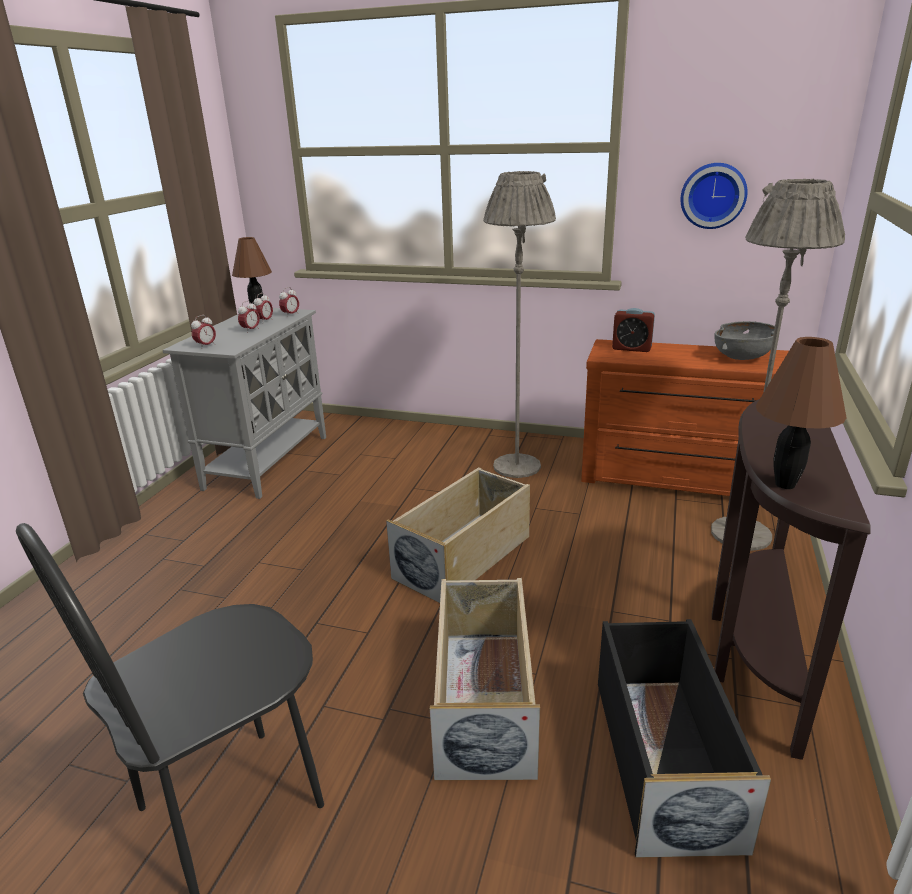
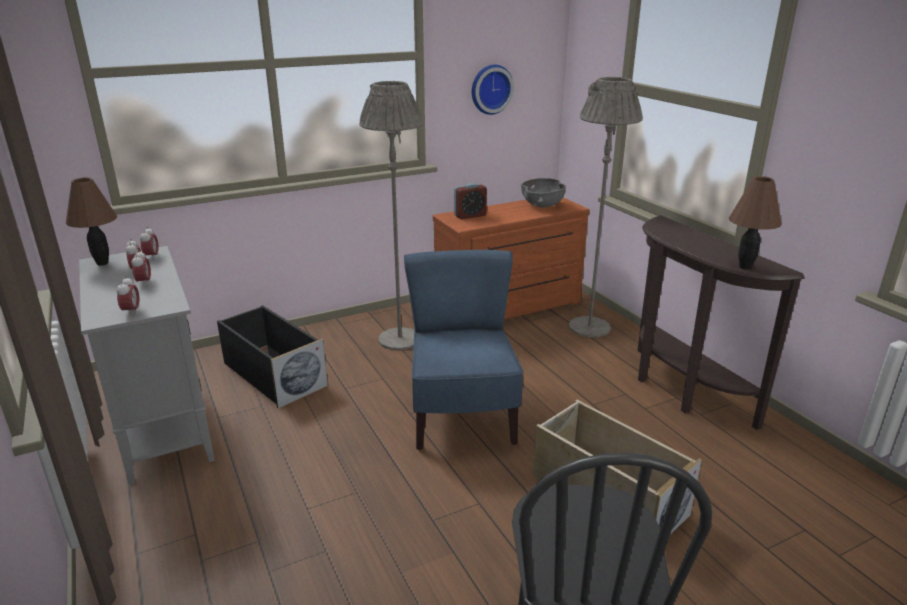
camera: 45 degrees left, 0 degrees up
(464, 557) = (462, 418): beige storage box -> blue chair
(662, 757) = (718, 465): black storage box -> black storage box (273, 374)

